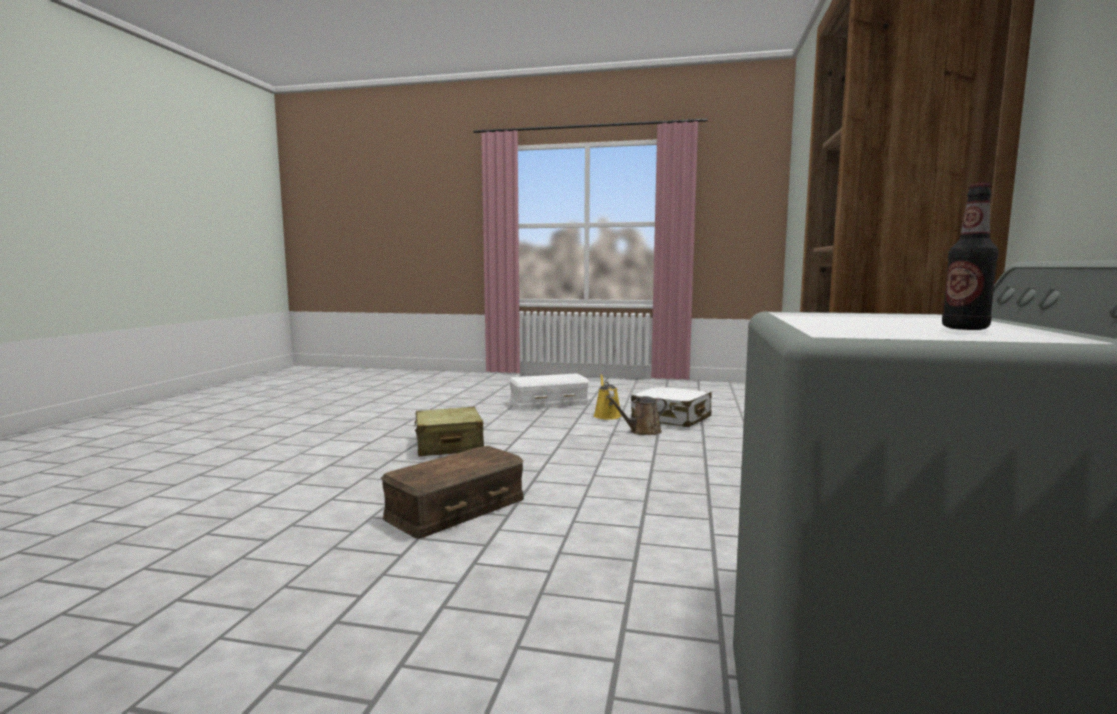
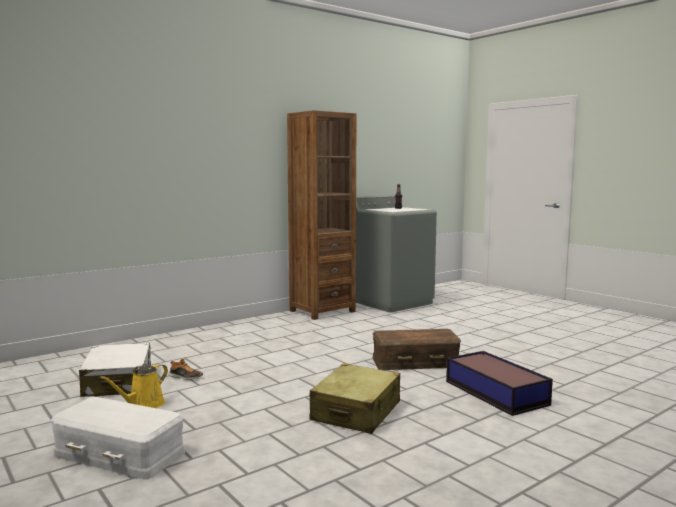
camera: 140 degrees left, 0 degrees up
(317, 494) = (495, 392): none -> storage box
(642, 432) = (185, 377): brown watering can -> shoe

